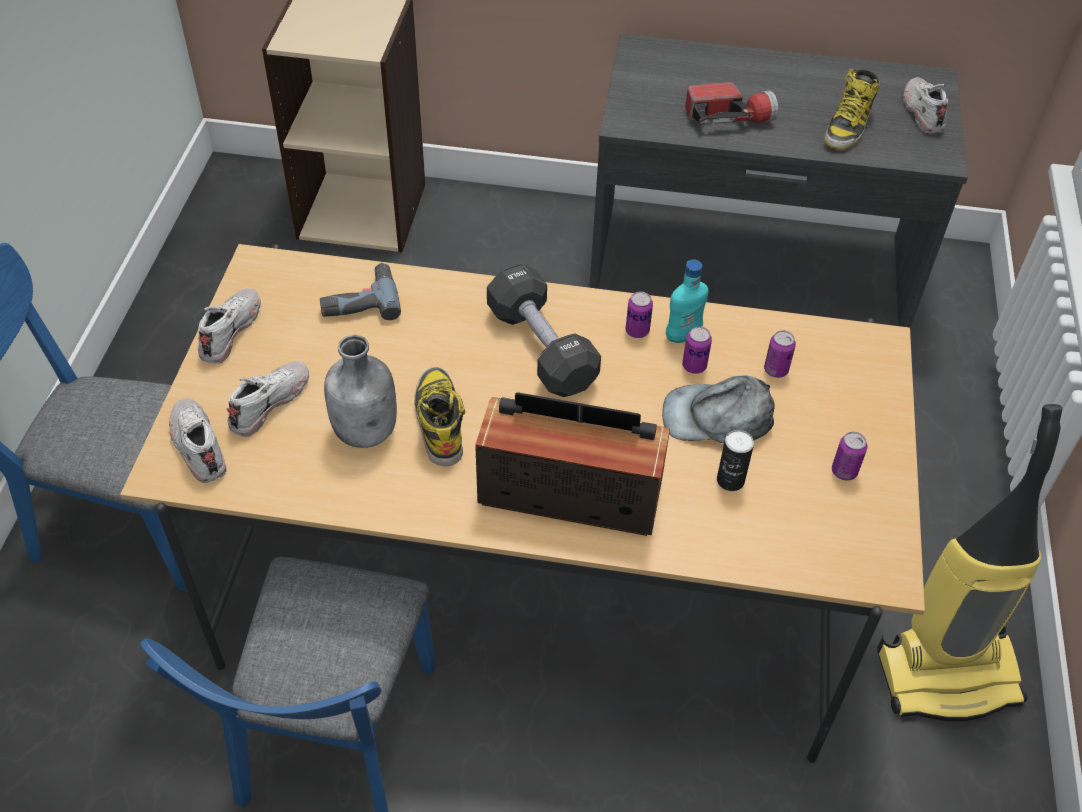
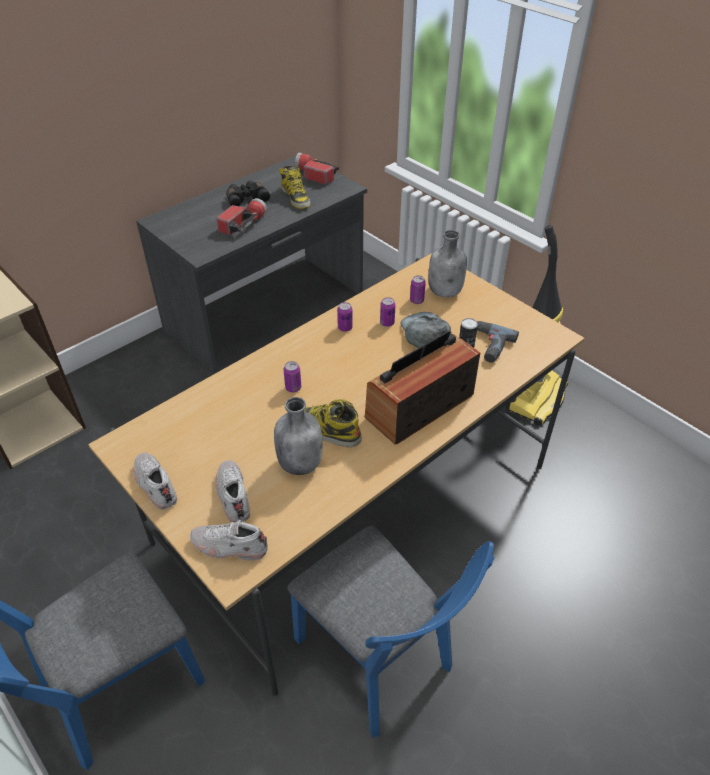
camera: 50 degrees left, 5 degrees down
(359, 299) = (200, 415): power drill -> power drill (488, 345)
(541, 348) = (318, 365): black dumbbell -> none
(682, 336) = (364, 315): turquoise bottle -> none
(718, 418) = (425, 334): grey cap -> grey cap turned 120 degrees clockwise
(782, 87) = (246, 199): none -> black binoculars
(832, 390) = (445, 292): none -> grey bottle
(844, 471) = (493, 315): can -> can (293, 388)
(922, 111) = (314, 175): white shoe -> flashlight

